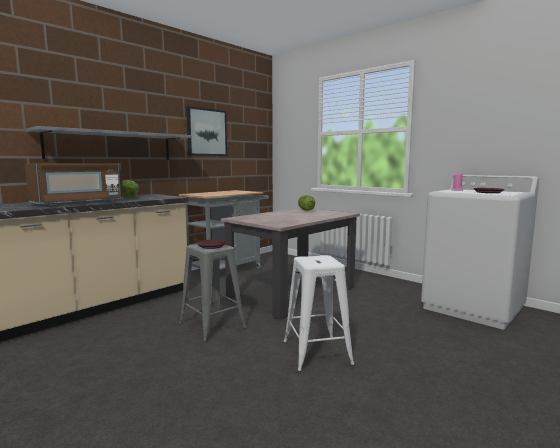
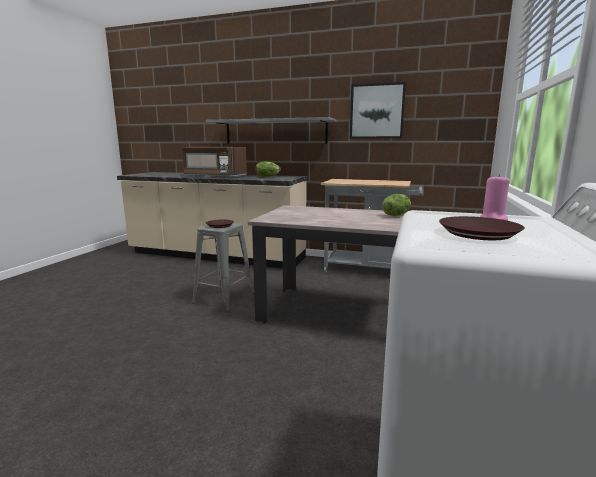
camera: 65 degrees right, 5 degrees up
(316, 352) = (188, 354): white stool -> none

